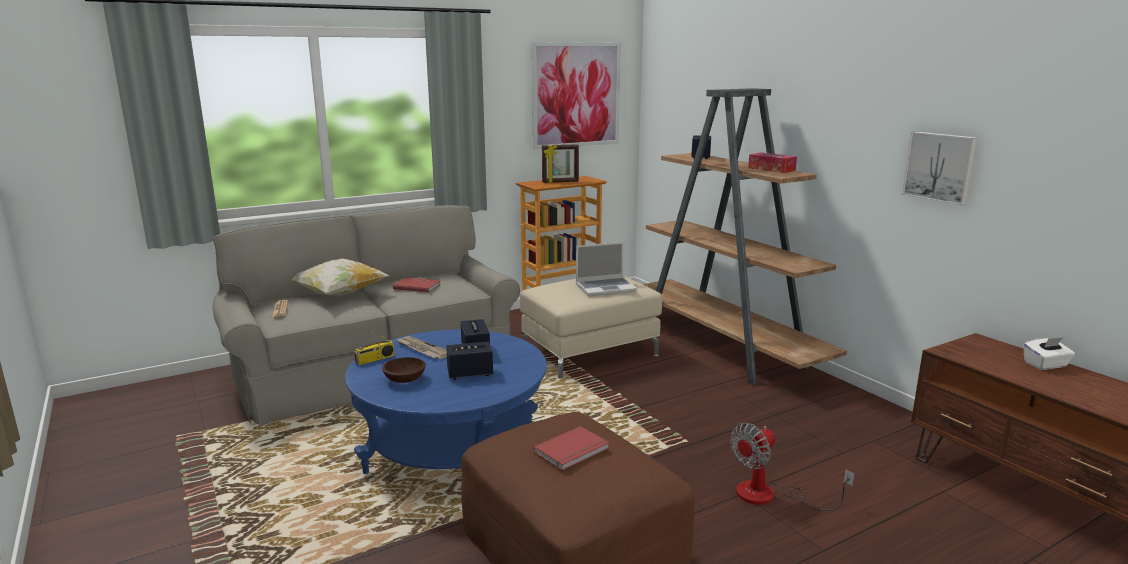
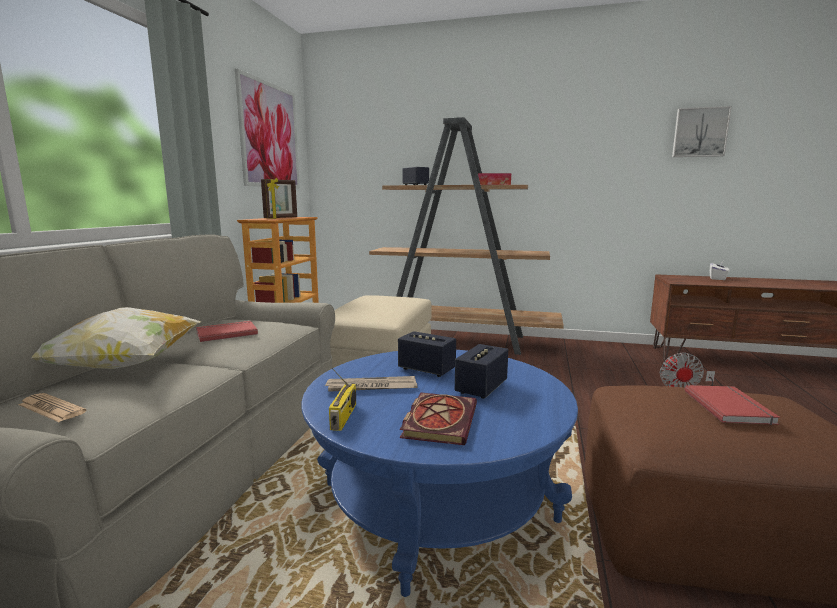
camera: 45 degrees left, 5 degrees down
(405, 379) = (439, 420): brown bowl -> book
(606, 287) = (392, 302): laptop -> none
(940, 167) = (617, 169): picture -> picture (700, 132)

